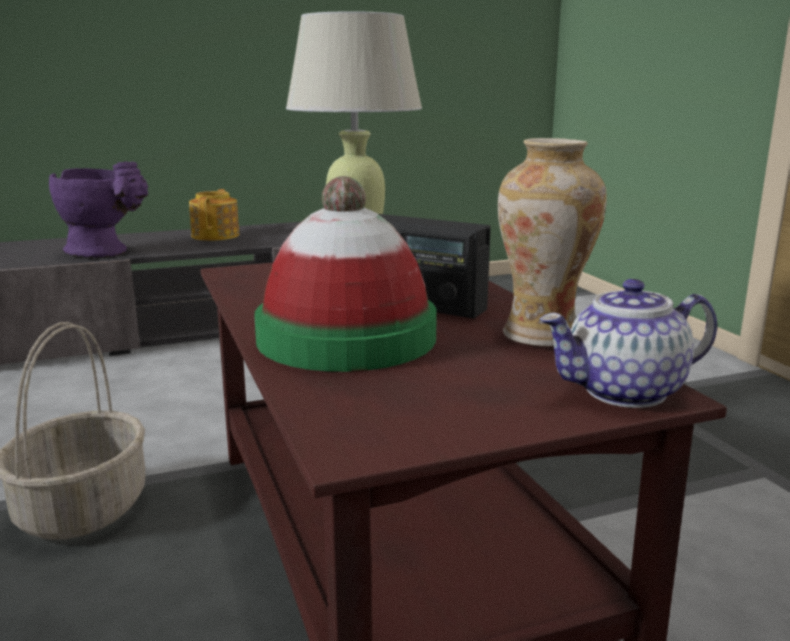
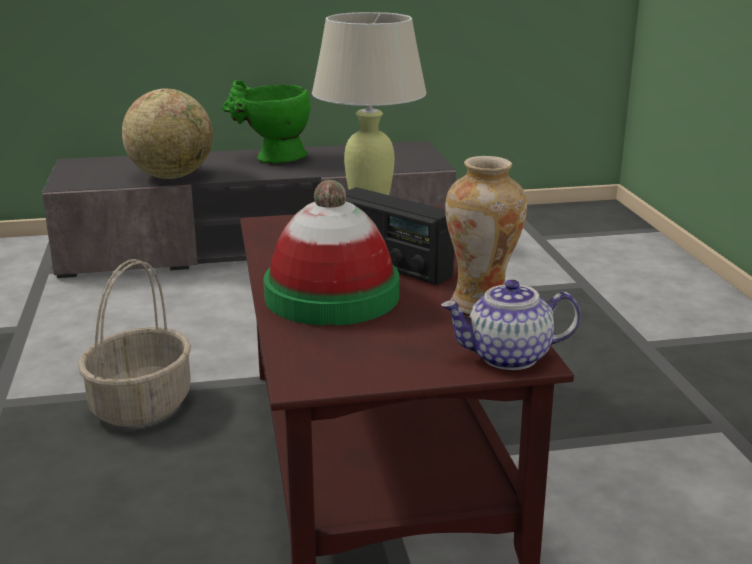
camera: 10 degrees right, 5 degrees up
(107, 253) = (172, 176): purple vase -> globe
(216, 235) = (272, 159): teapot -> green vase

